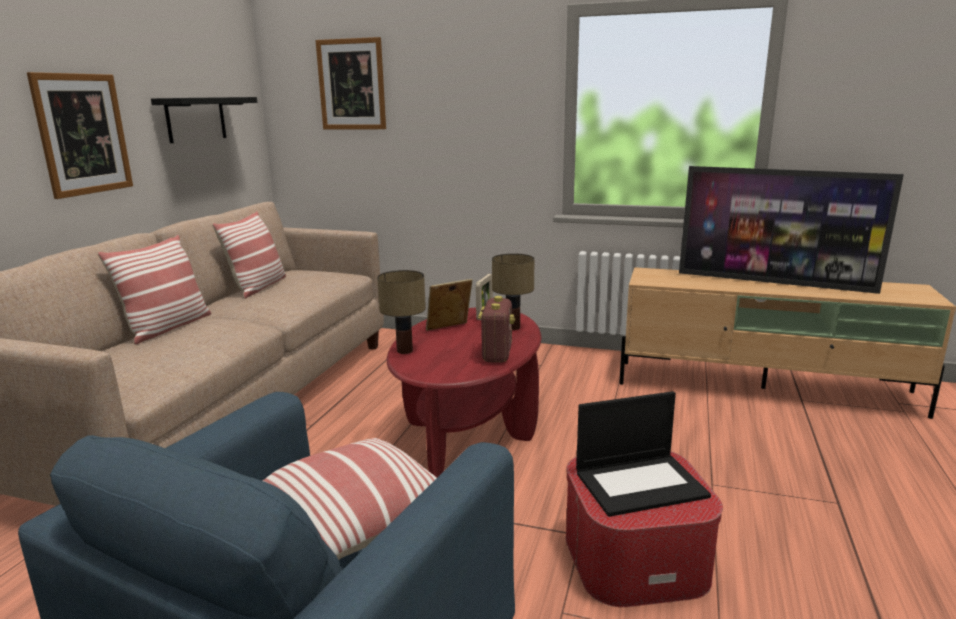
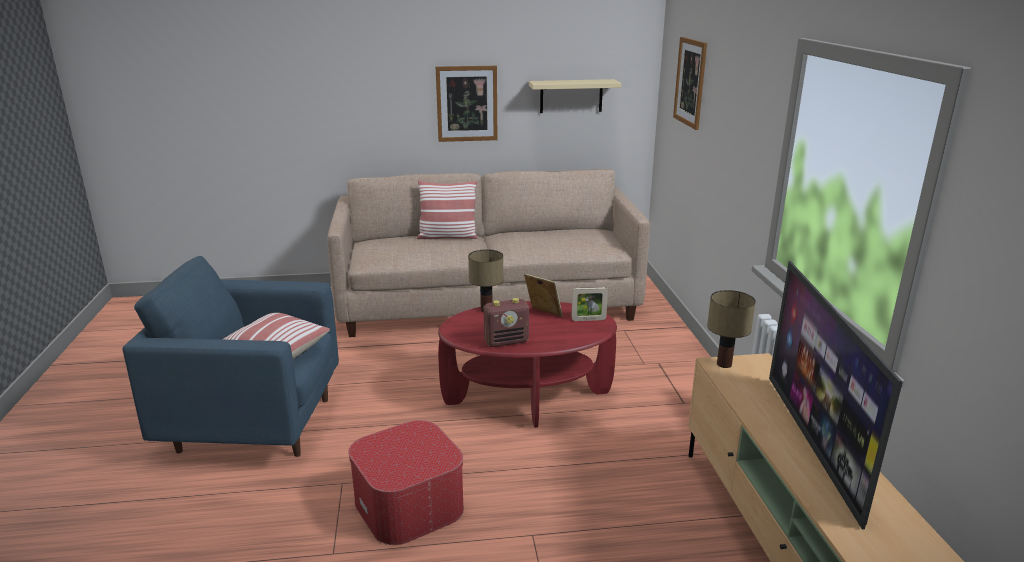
camera: 65 degrees right, 5 degrees up
(196, 119) = (571, 96): black shelf -> beige shelf
(258, 287) = (543, 233): pillow -> none
(512, 328) = (568, 336): table lamp -> table lamp (723, 364)
(641, 483) = (406, 453): laptop -> none

